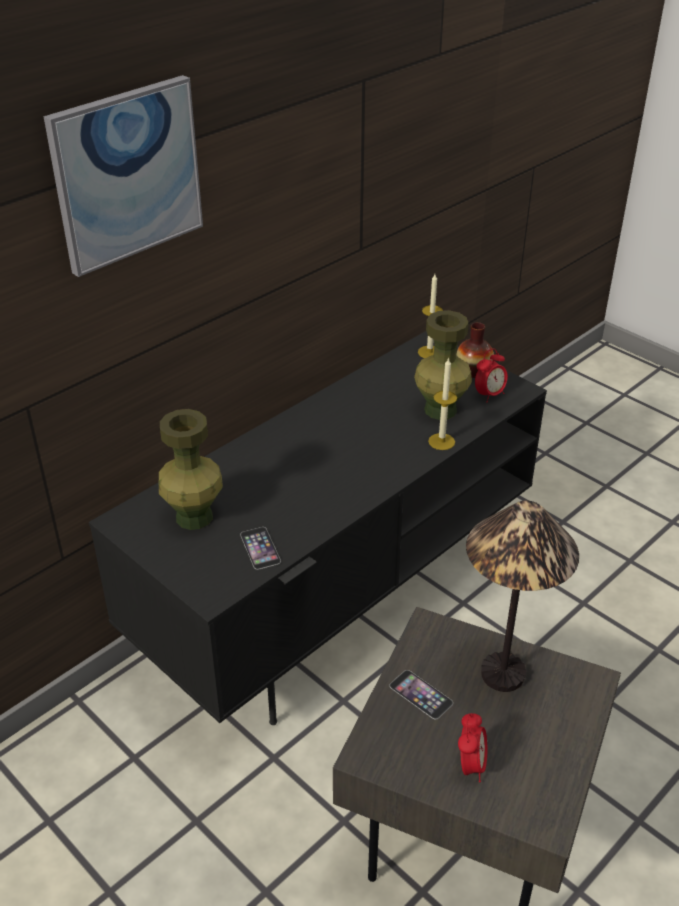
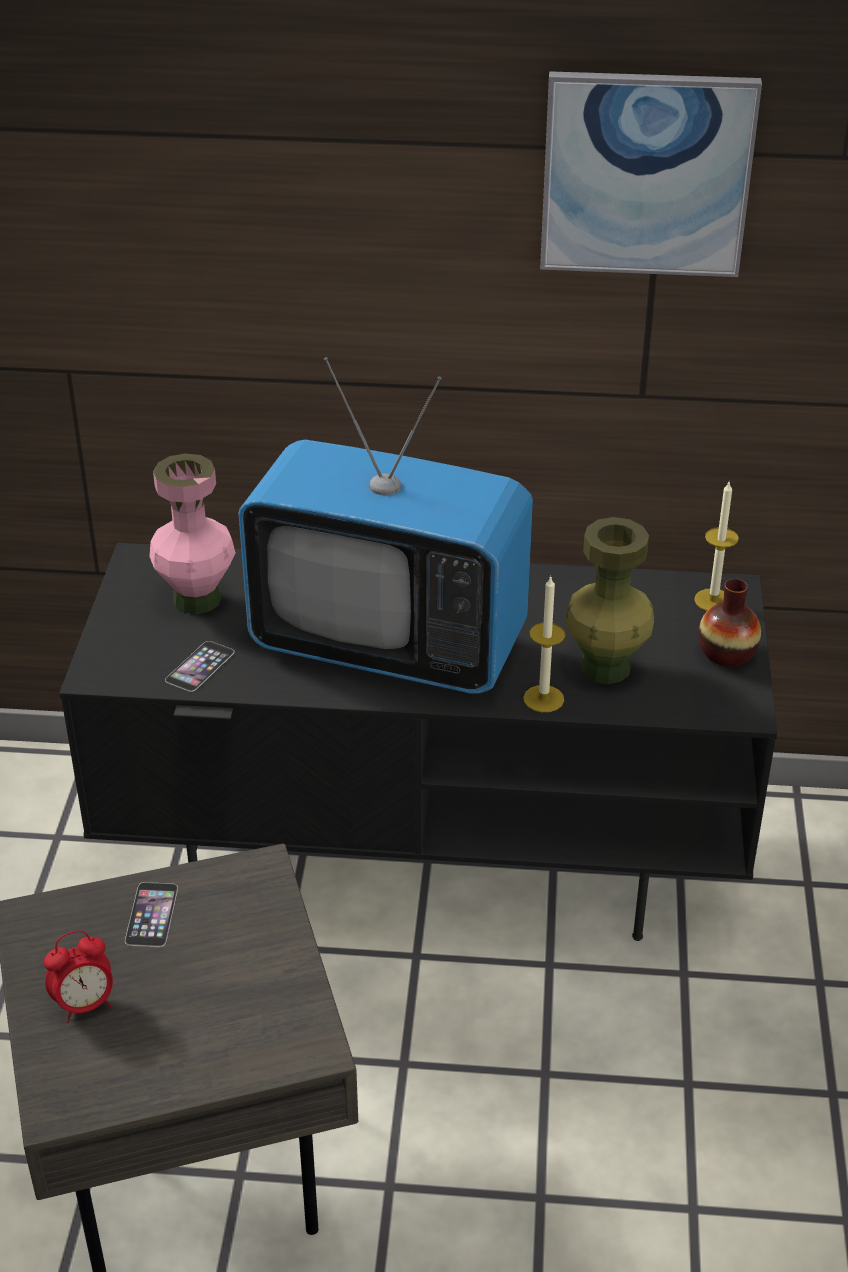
camera: 50 degrees right, 0 degrees up
(127, 174) = (222, 151): picture -> picture (646, 174)
(194, 516) = (197, 598): green vase -> pink vase
(333, 468) = (389, 645): none -> television
(489, 395) = (693, 690): alarm clock -> none
(501, 675) = (244, 964): table lamp -> none

